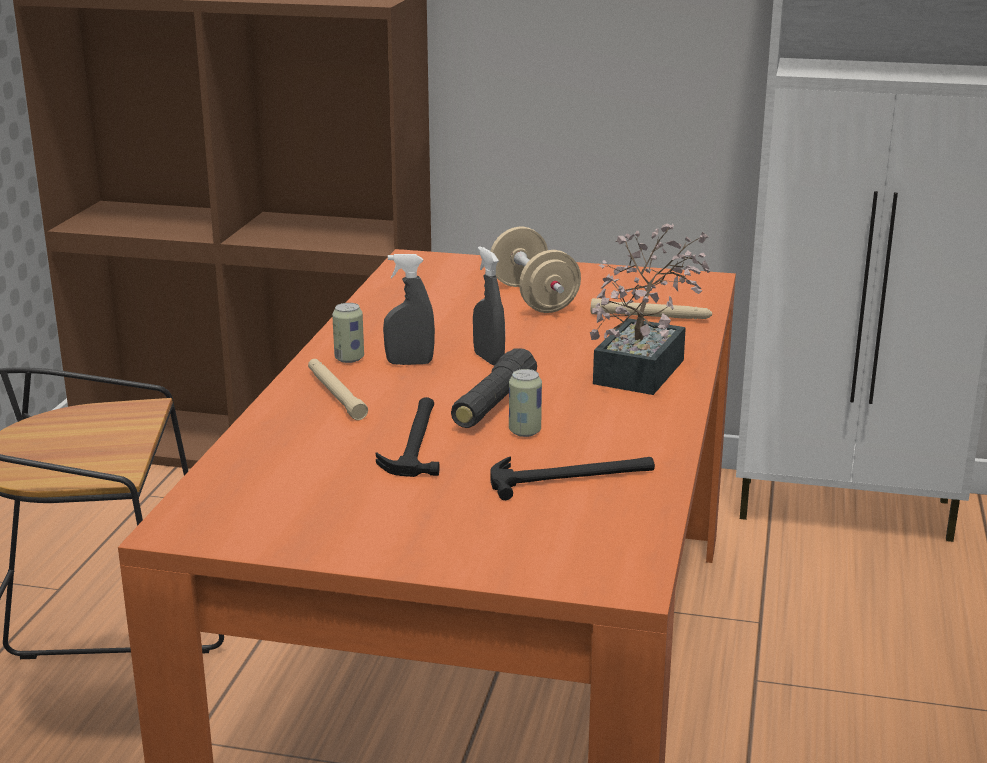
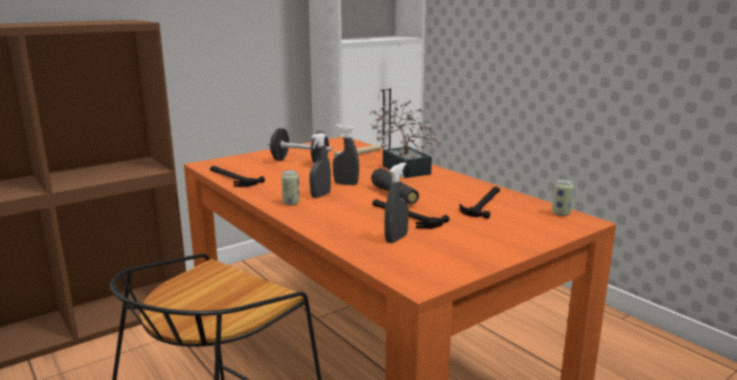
camera: 50 degrees left, 5 degrees down
(314, 464) = (396, 239): none -> grey spray bottle
(335, 394) = (325, 215): beige flashlight -> none
(386, 293) = (232, 178): none -> hammer
(524, 431) = (429, 198): can -> can (561, 213)
(533, 298) = (300, 162): beige dumbbell -> black dumbbell

